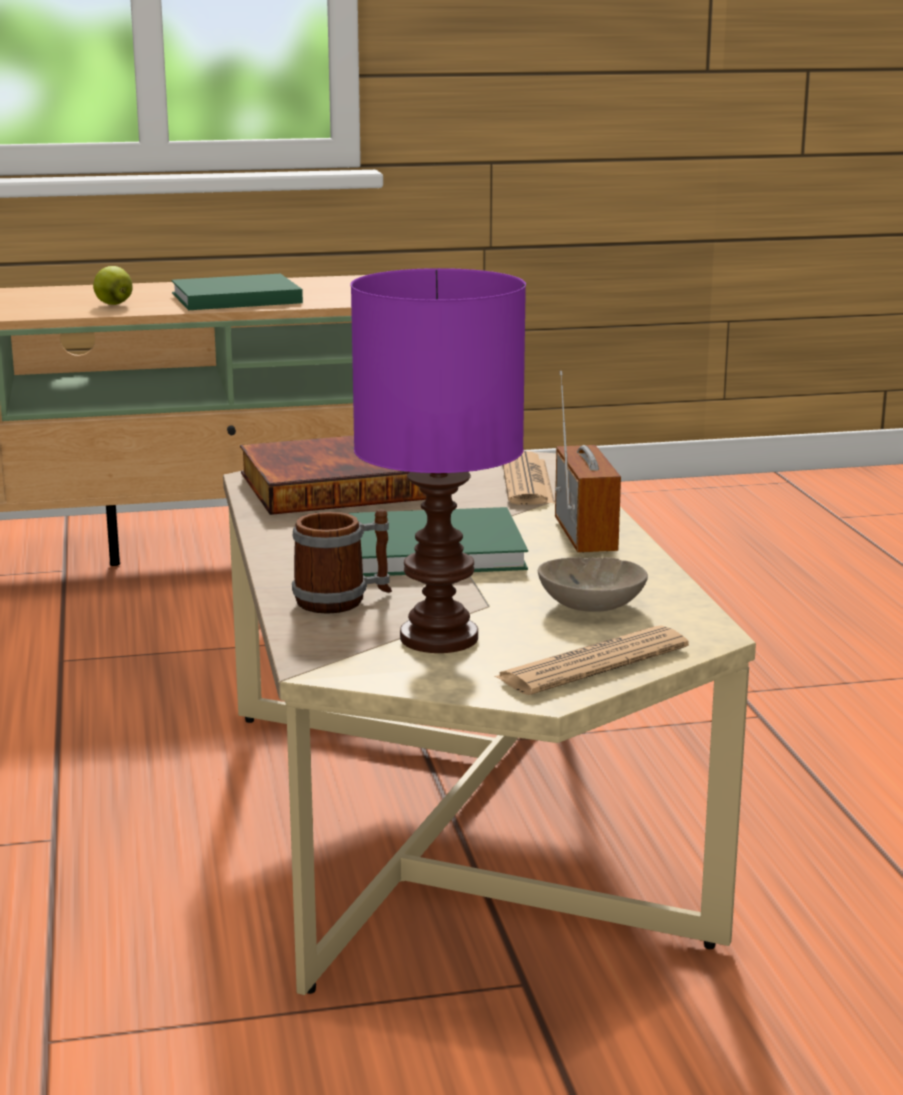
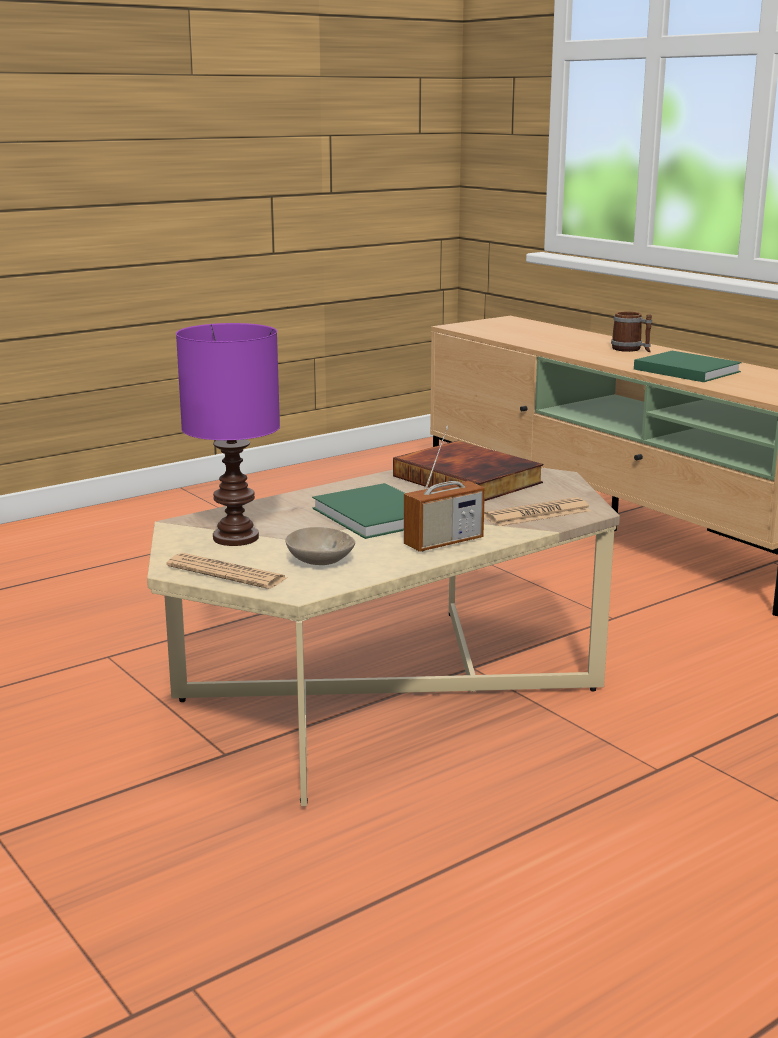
camera: 65 degrees right, 0 degrees up
(114, 304) = (618, 357): apple -> none
(343, 600) = (273, 512): mug -> mug (631, 349)

